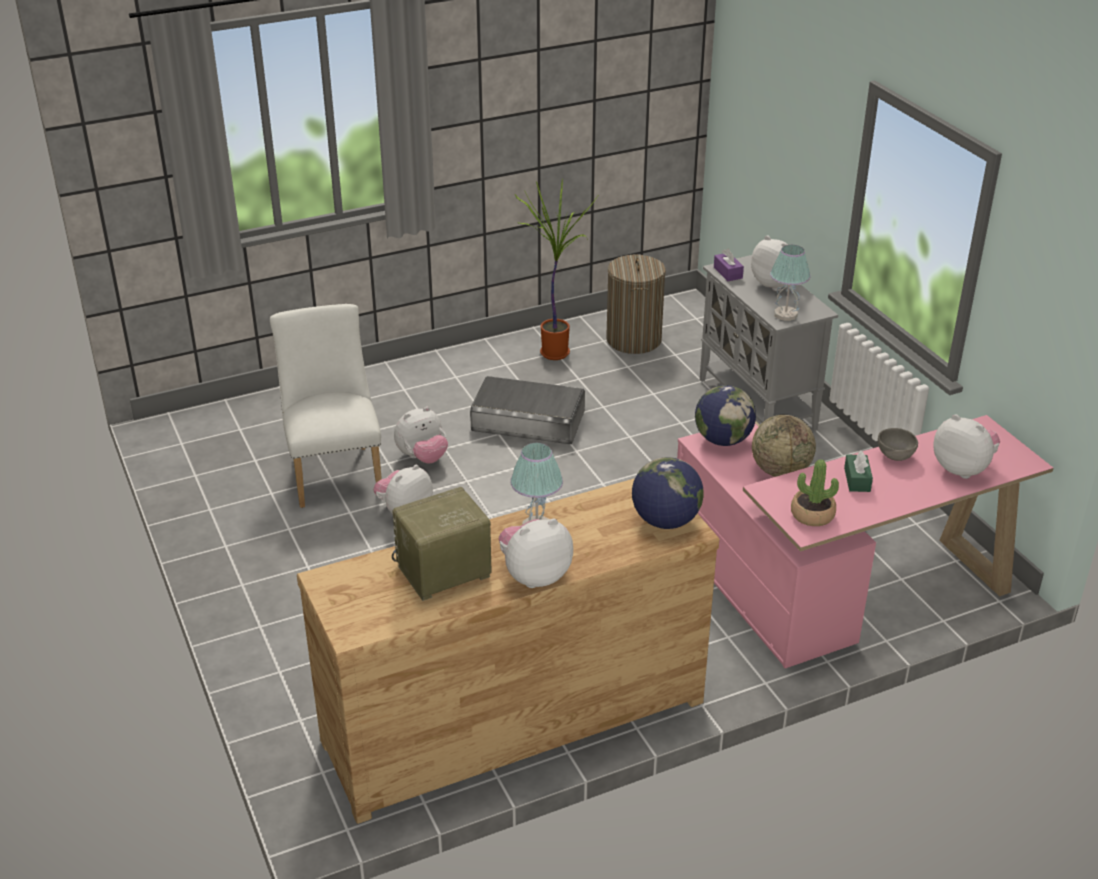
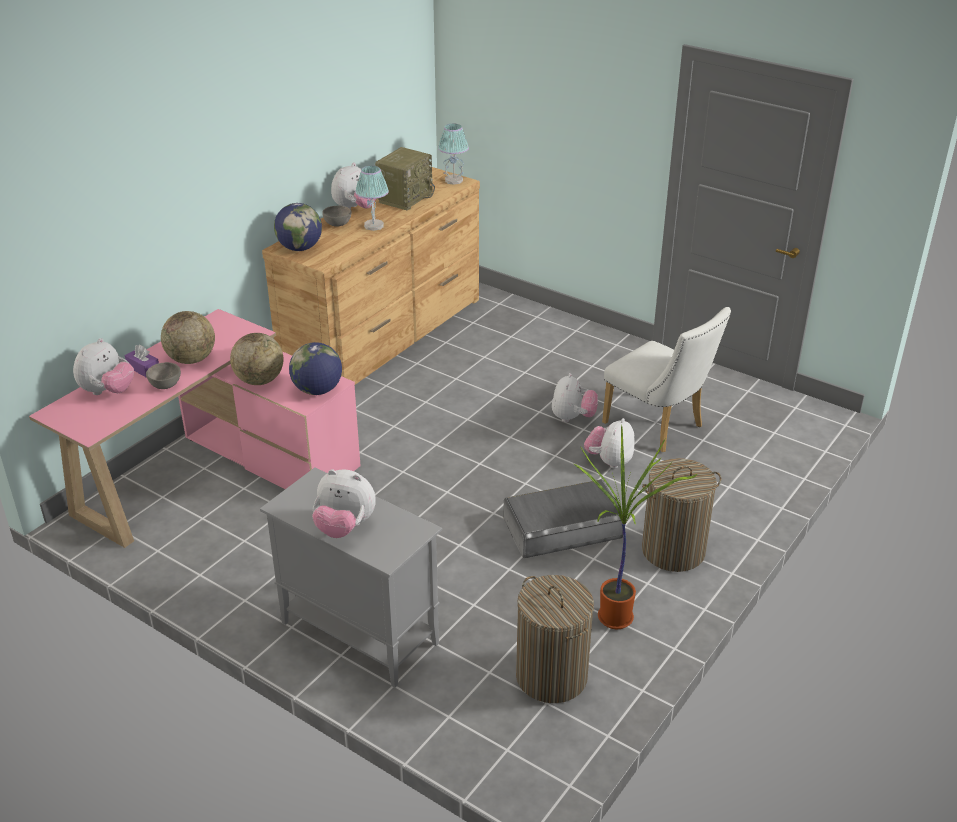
camera: 150 degrees right, 0 degrees up
(459, 376) = (673, 550): none -> laundry basket
(584, 549) = (338, 225): none -> grey bowl
(728, 273) = (407, 525): purple tissue box -> purple tissue box (143, 368)
(785, 315) = (315, 488): table lamp -> table lamp (454, 180)
(812, 515) = (217, 328): potted plant -> none
(857, 480) = (191, 359): green tissue box -> globe
(962, 468) = (108, 391): plush toy -> plush toy turned 75 degrees counterclockwise

